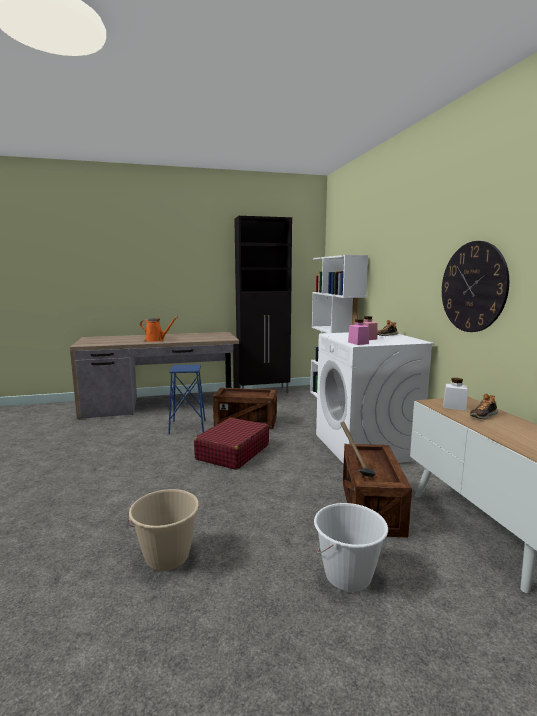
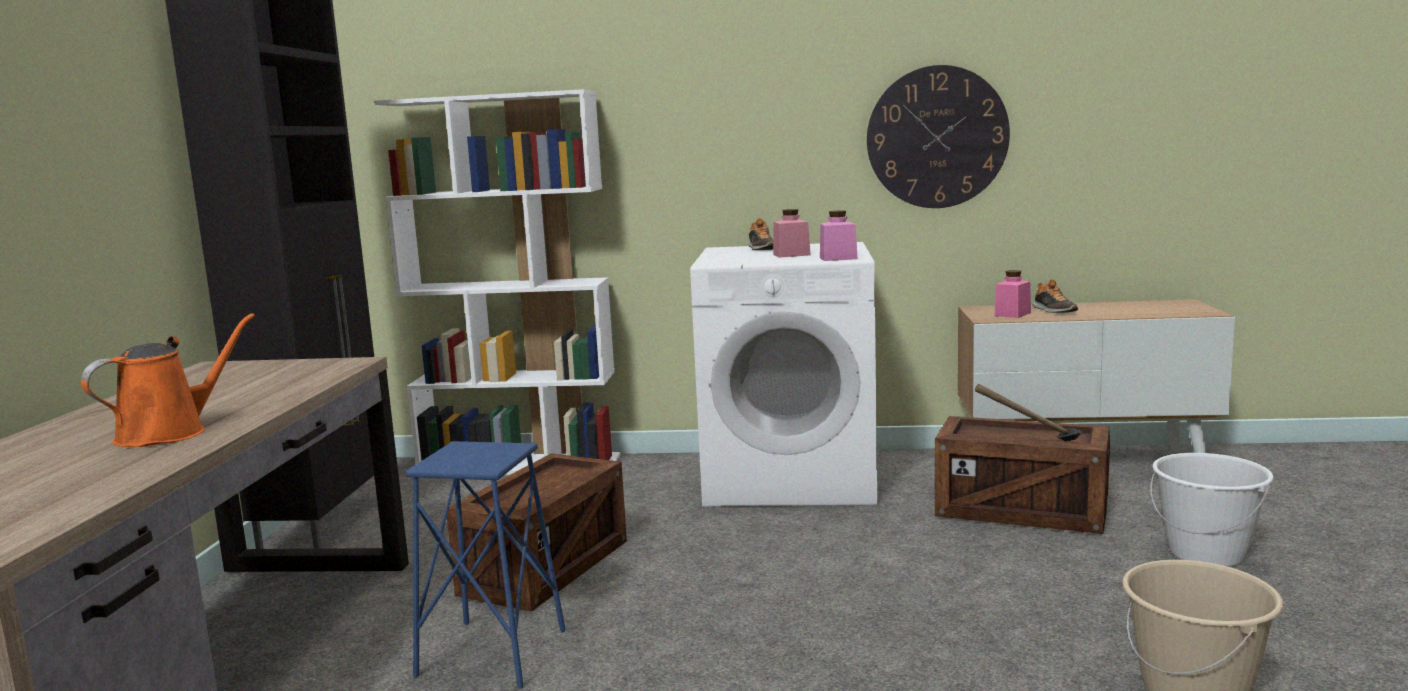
camera: 70 degrees left, 0 degrees up
(232, 452) = (732, 600): red suitcase -> none
(454, 406) = (1012, 314): white jar -> pink jar

